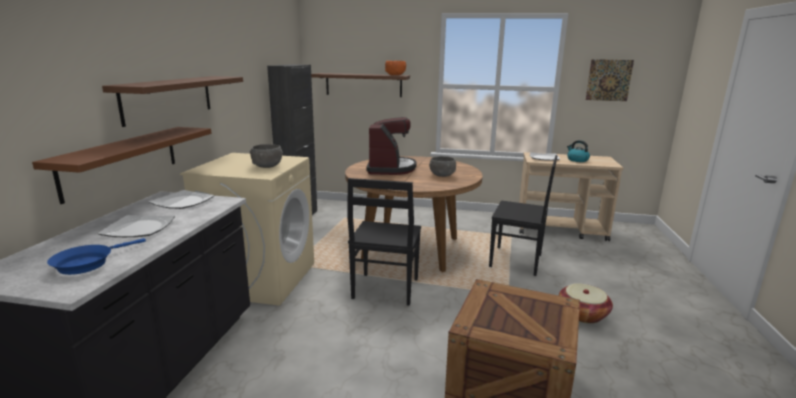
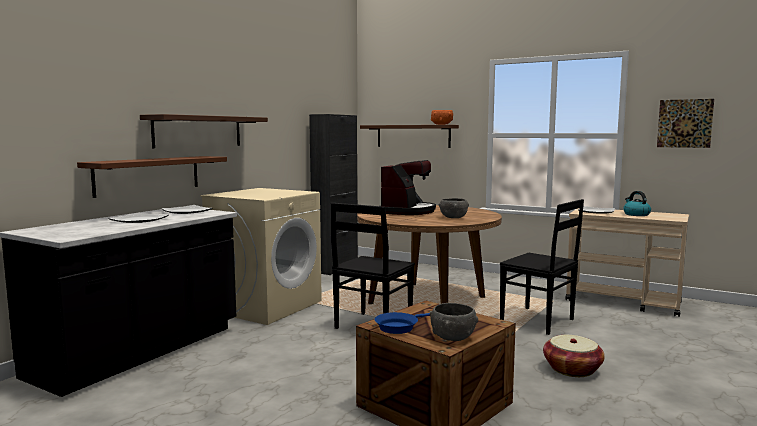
camera: 20 degrees right, 10 degrees down
(88, 263) = (88, 230): blue frying pan -> blue frying pan (399, 327)
(267, 166) = (274, 194): grey bowl -> grey bowl (453, 337)

